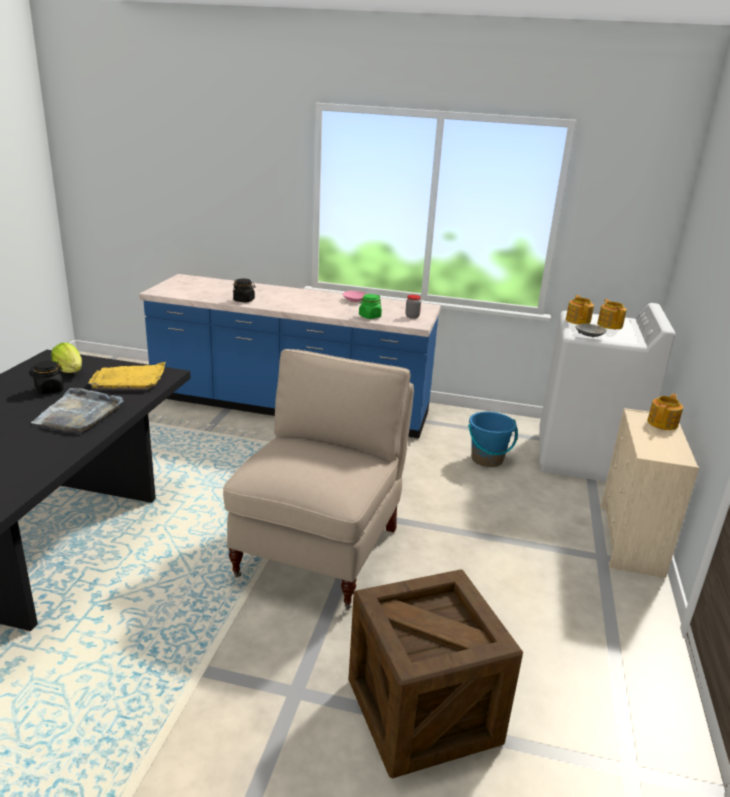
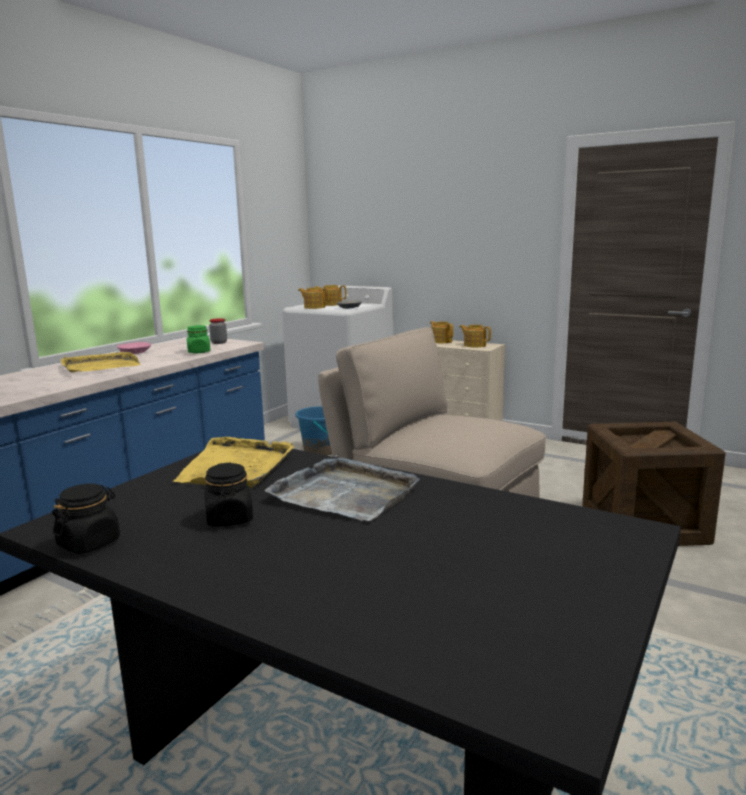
camera: 70 degrees left, 10 degrees down
(70, 371) = (154, 507): lettuce -> none
(244, 300) = (48, 386): black jar -> black jar (89, 543)
(305, 300) = (100, 366): none -> yellow tray
(662, 446) = (474, 345): none -> teapot

